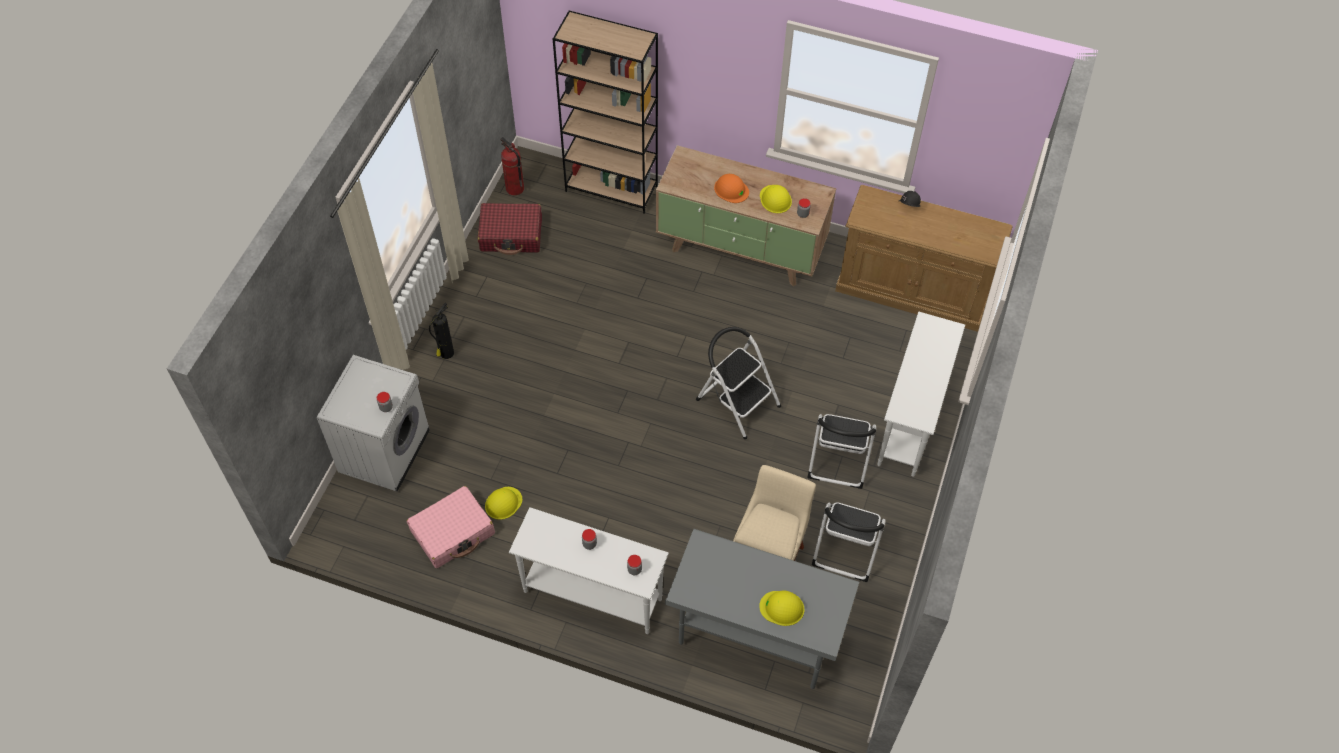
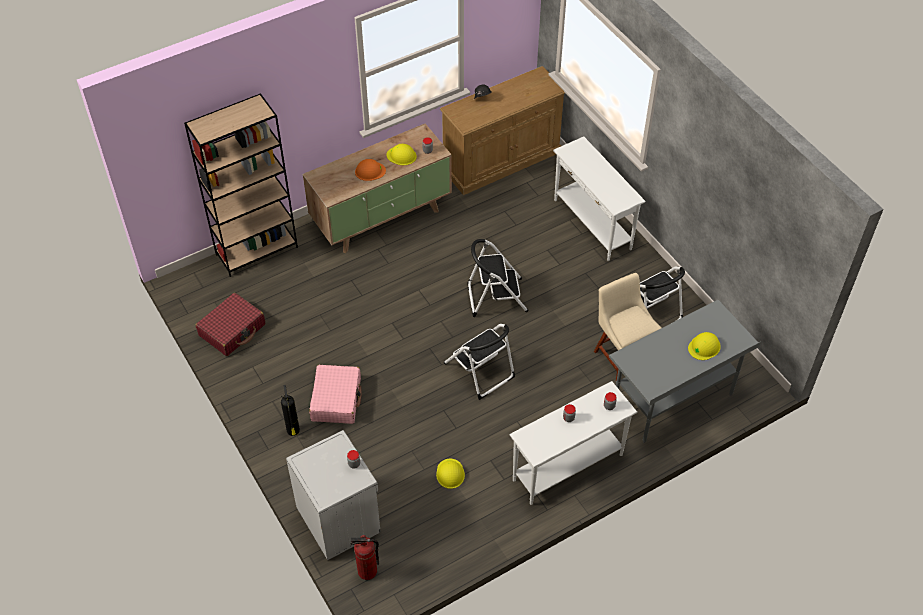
camera: 50 degrees left, 5 degrees down
(453, 532) = (446, 518): pink suitcase -> pink suitcase (336, 399)
(515, 188) = (194, 303): fire extinguisher -> fire extinguisher (367, 571)
(838, 457) = (584, 274): step ladder -> step ladder (480, 371)

